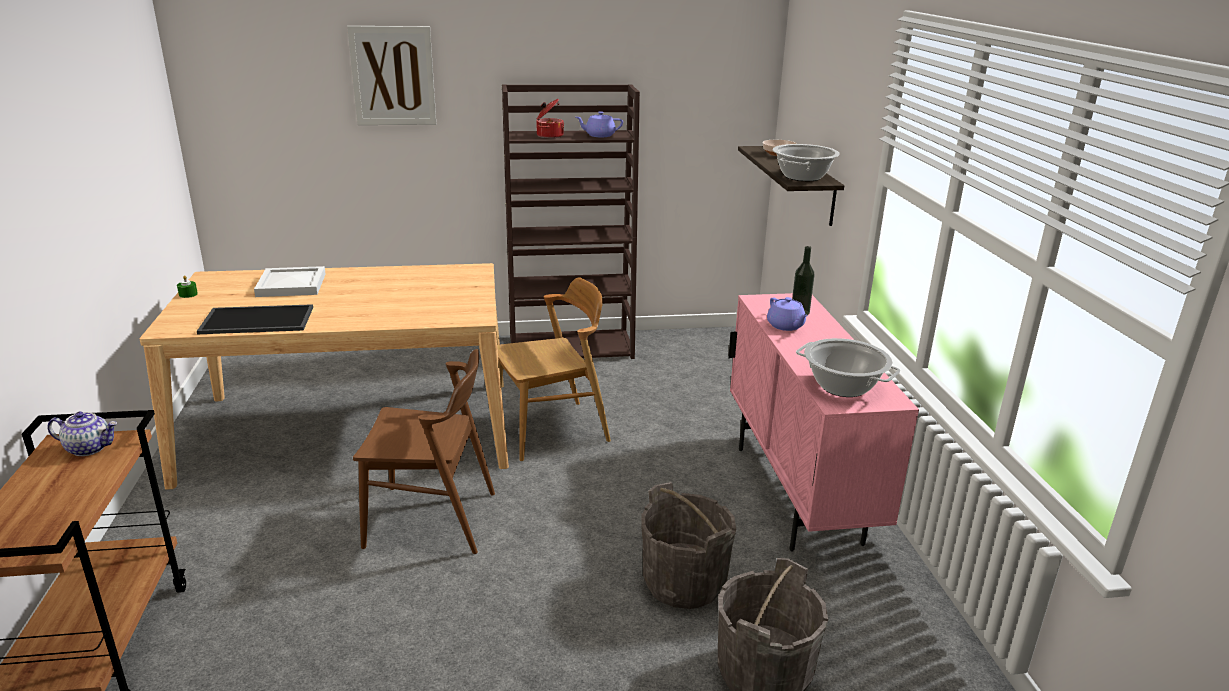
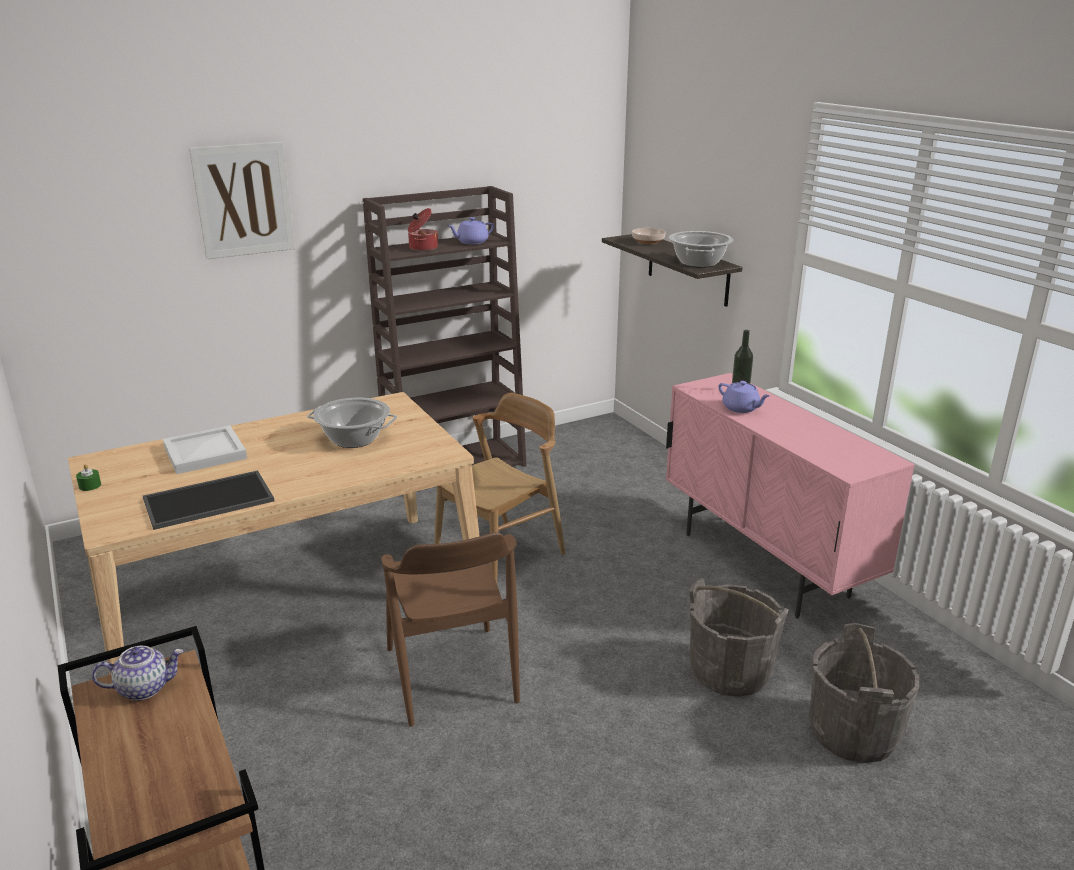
camera: 20 degrees left, 0 degrees up
(431, 520) = (451, 675): brown chair -> brown chair turned 90 degrees clockwise
(843, 386) = (840, 455): cooking pot -> cooking pot (354, 439)

